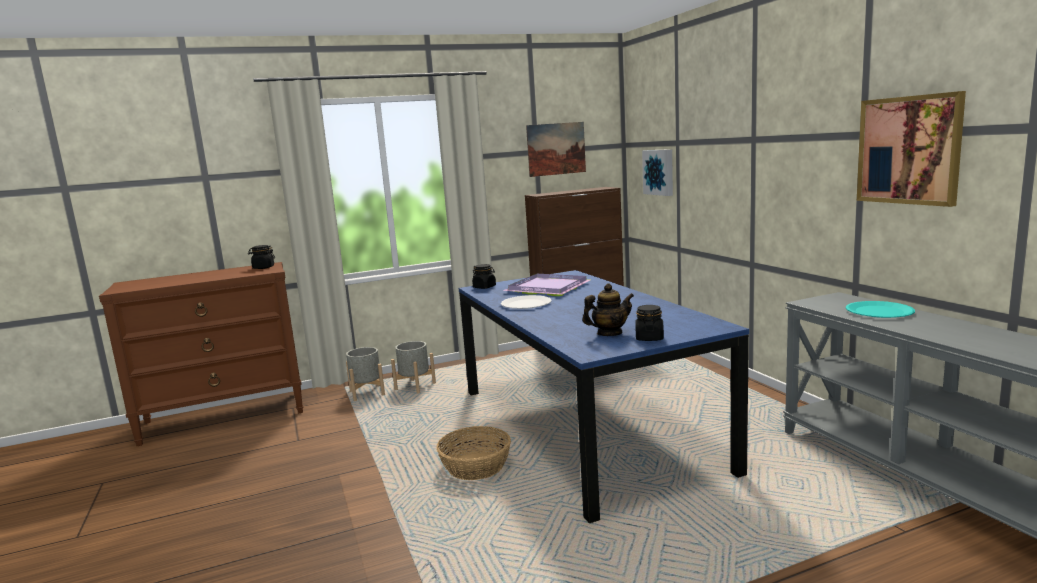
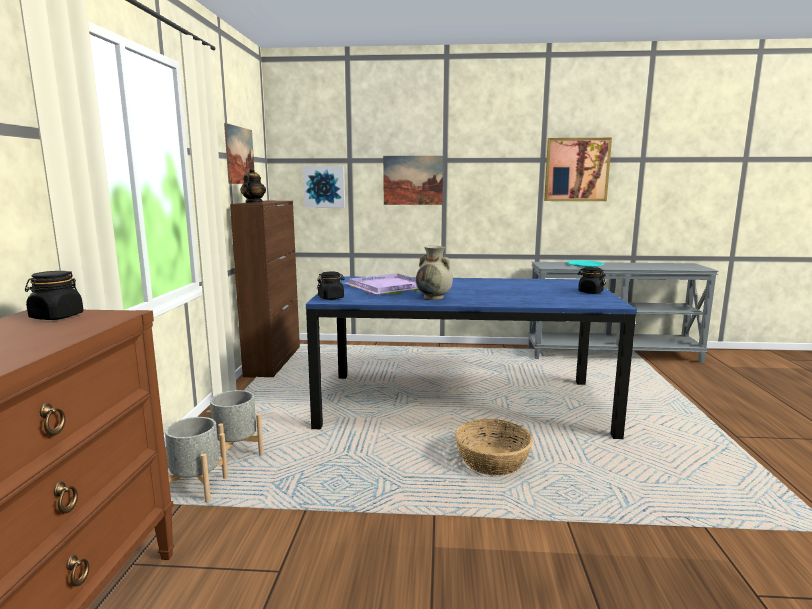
camera: 65 degrees left, 0 degrees up
(526, 304) = (434, 297): white plate -> beige vase
(609, 333) = (566, 295): teapot -> teapot (253, 203)
(723, 166) = (413, 180): none -> picture

